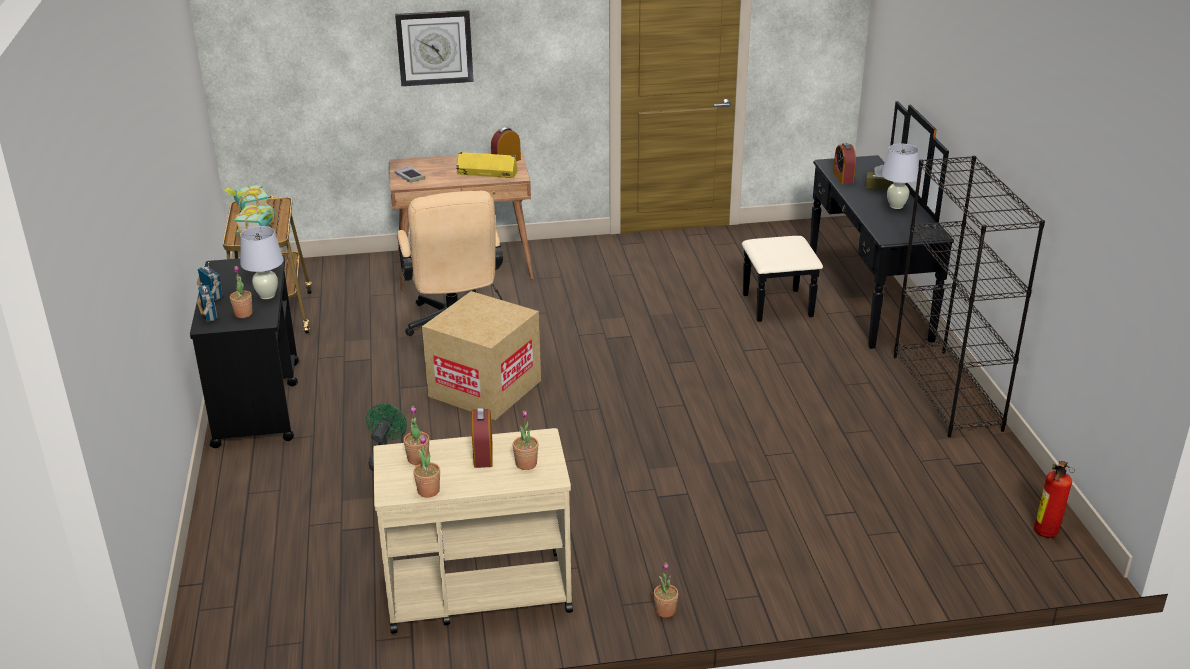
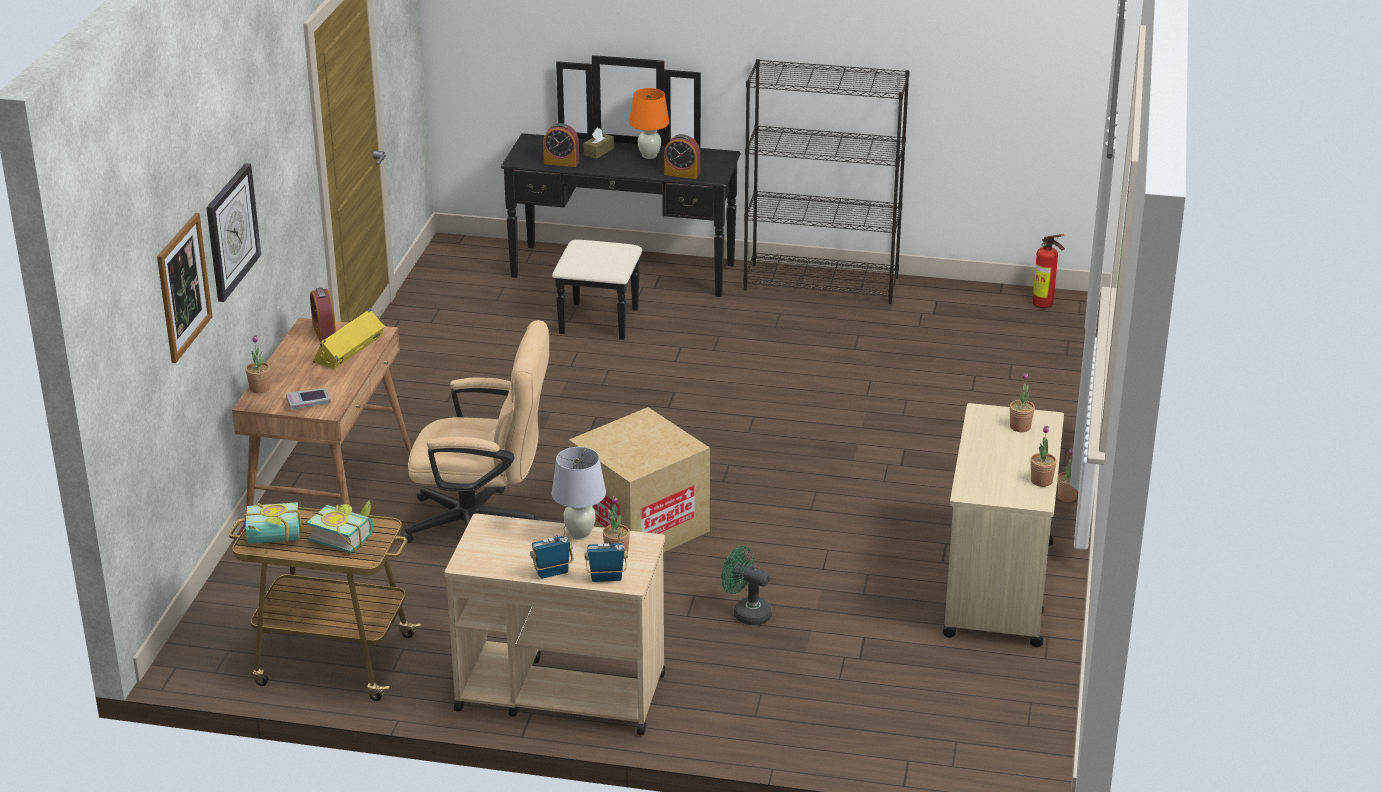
camera: 70 degrees left, 0 degrees up
(258, 402) = (559, 692): black cart -> beige cart
(346, 51) = (183, 287): none -> picture
(418, 459) = (986, 479): potted plant -> potted plant (260, 388)
(483, 454) = (994, 445): alarm clock -> alarm clock (682, 174)
(896, 206) = (649, 155): white table lamp -> orange table lamp

